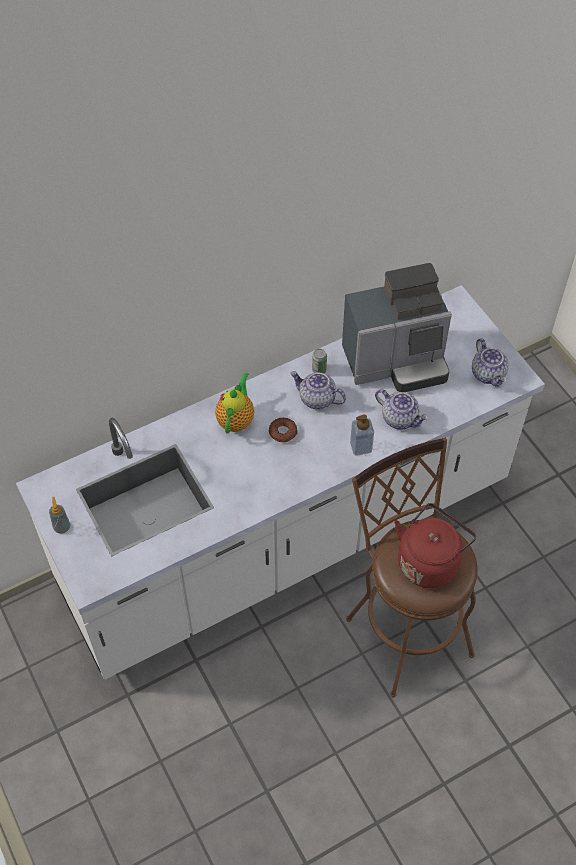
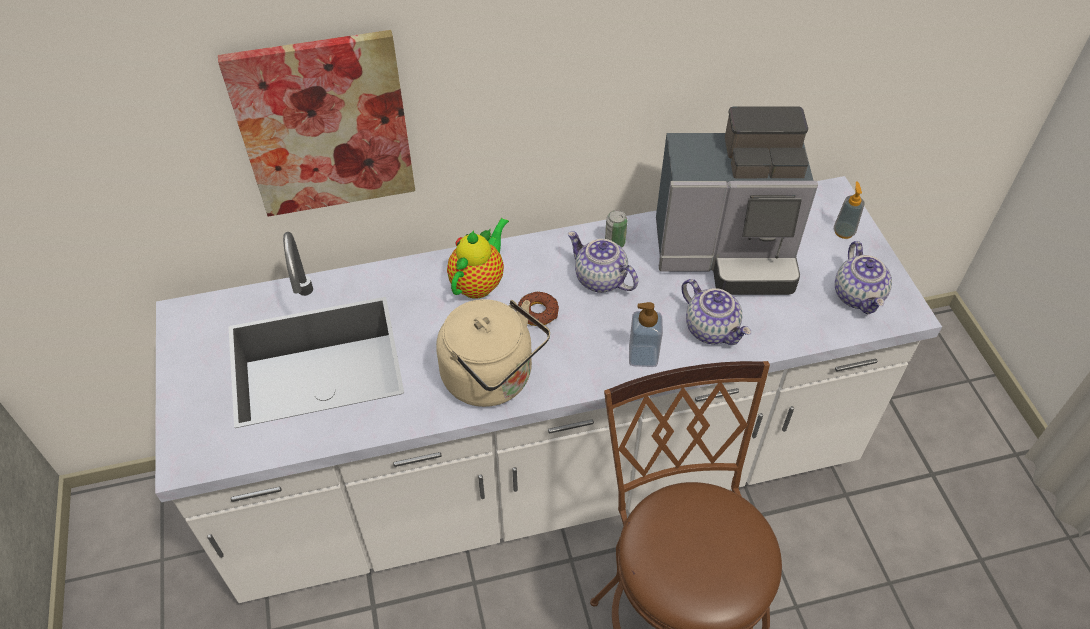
camera: 15 degrees right, 5 degrees down
(62, 527) = (187, 372): soap dispenser -> soap dispenser (843, 232)
(128, 344) = (324, 125): none -> picture
(268, 484) = (492, 379): none -> beige kettle
(429, 560) = (707, 548): red kettle -> none

